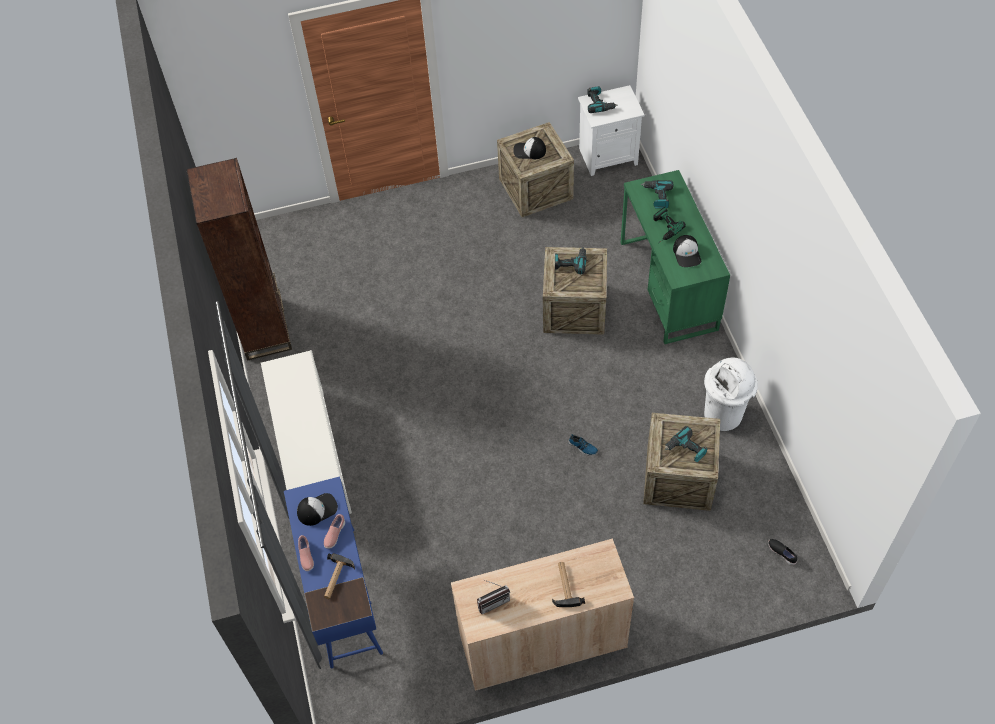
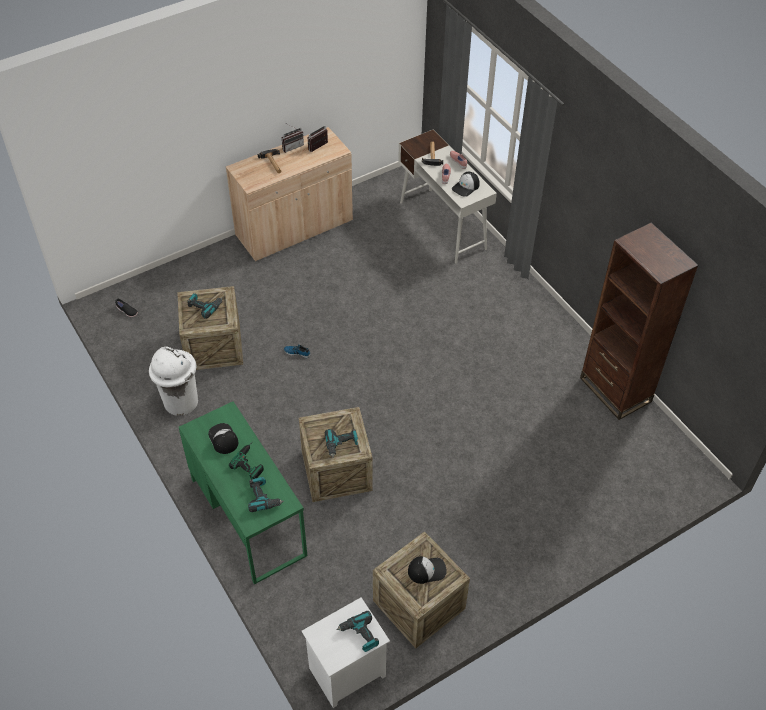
camera: 160 degrees right, 5 degrees down
(312, 455) = (513, 302): white shoe rack -> none
(342, 595) = (443, 225): blue desk -> white desk
(530, 614) = (292, 146): none -> radio

